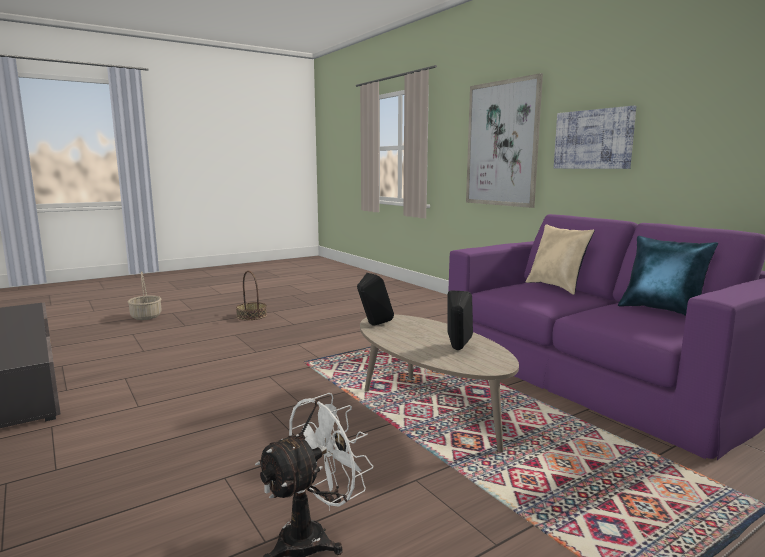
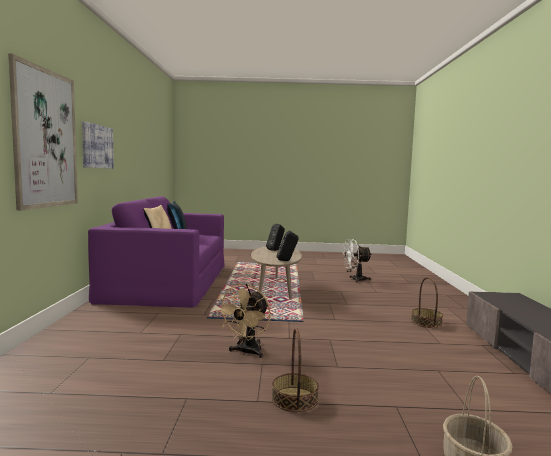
camera: 145 degrees left, 5 degrees down
(128, 408) = (426, 322): none -> basket
(315, 326) = (247, 352): none -> beige fan

